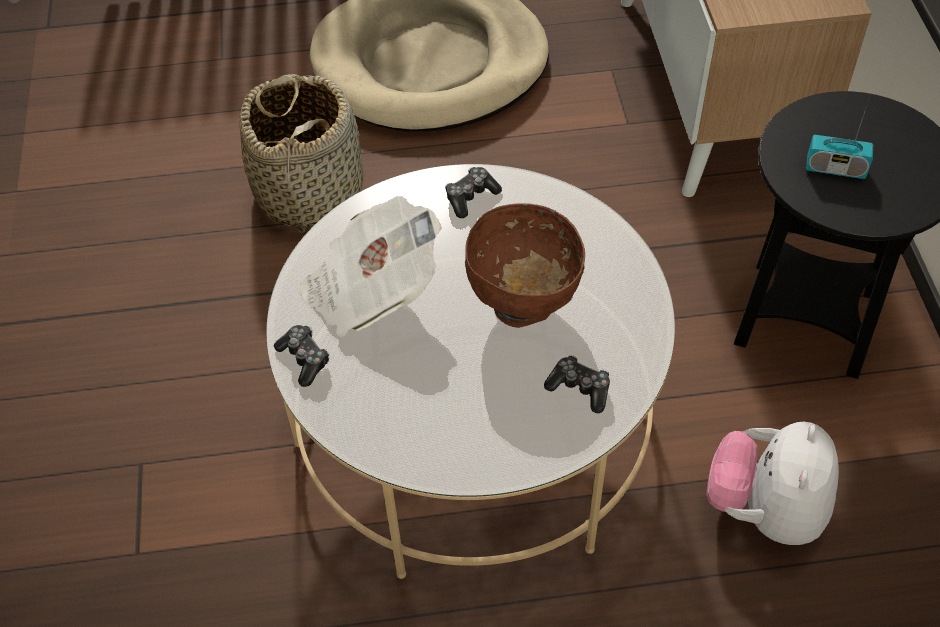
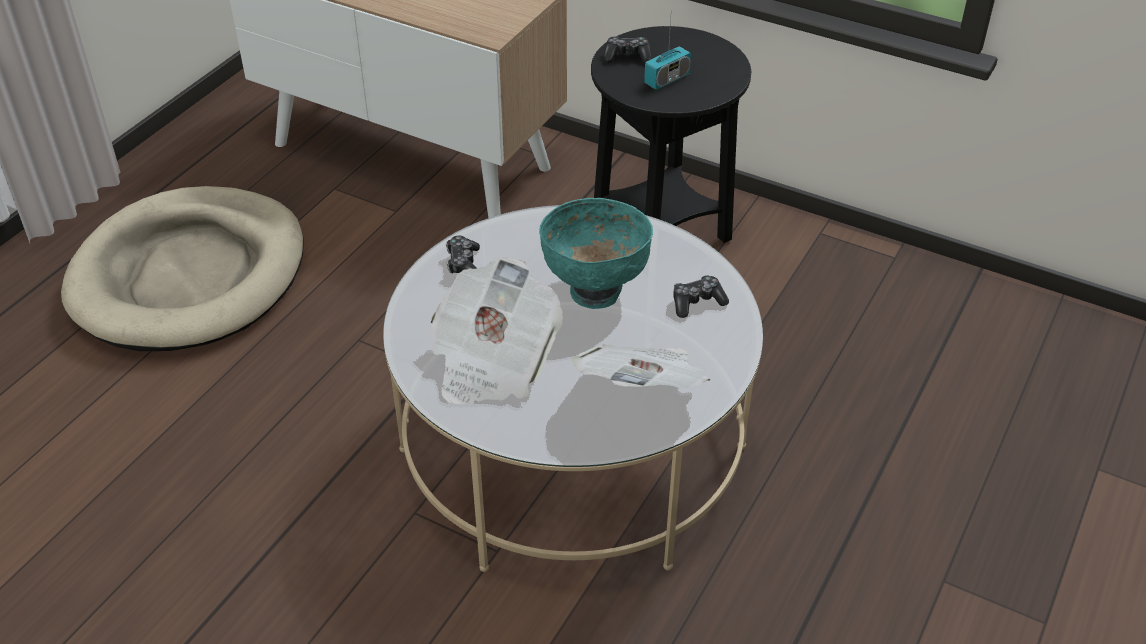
camera: 55 degrees left, 10 degrees down
(304, 359) = (520, 432): game controller -> game controller (627, 57)
(310, 192) = (230, 423): basket -> none
(425, 415) = (643, 391): none -> newspaper
(523, 304) = (595, 290): brown bowl -> turquoise bowl
(765, 509) = (787, 341): plush toy -> none

